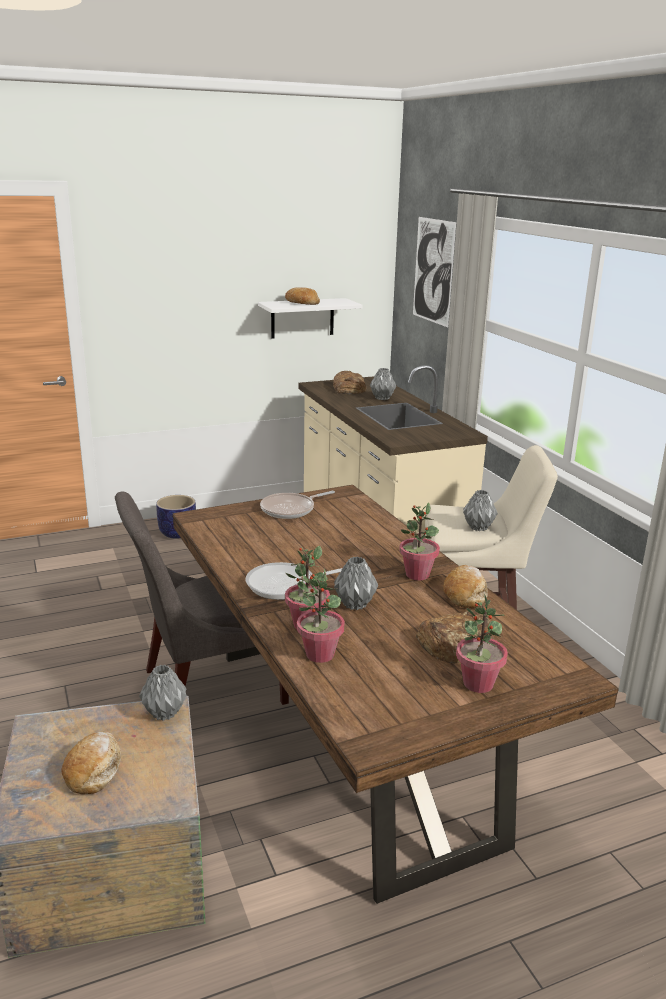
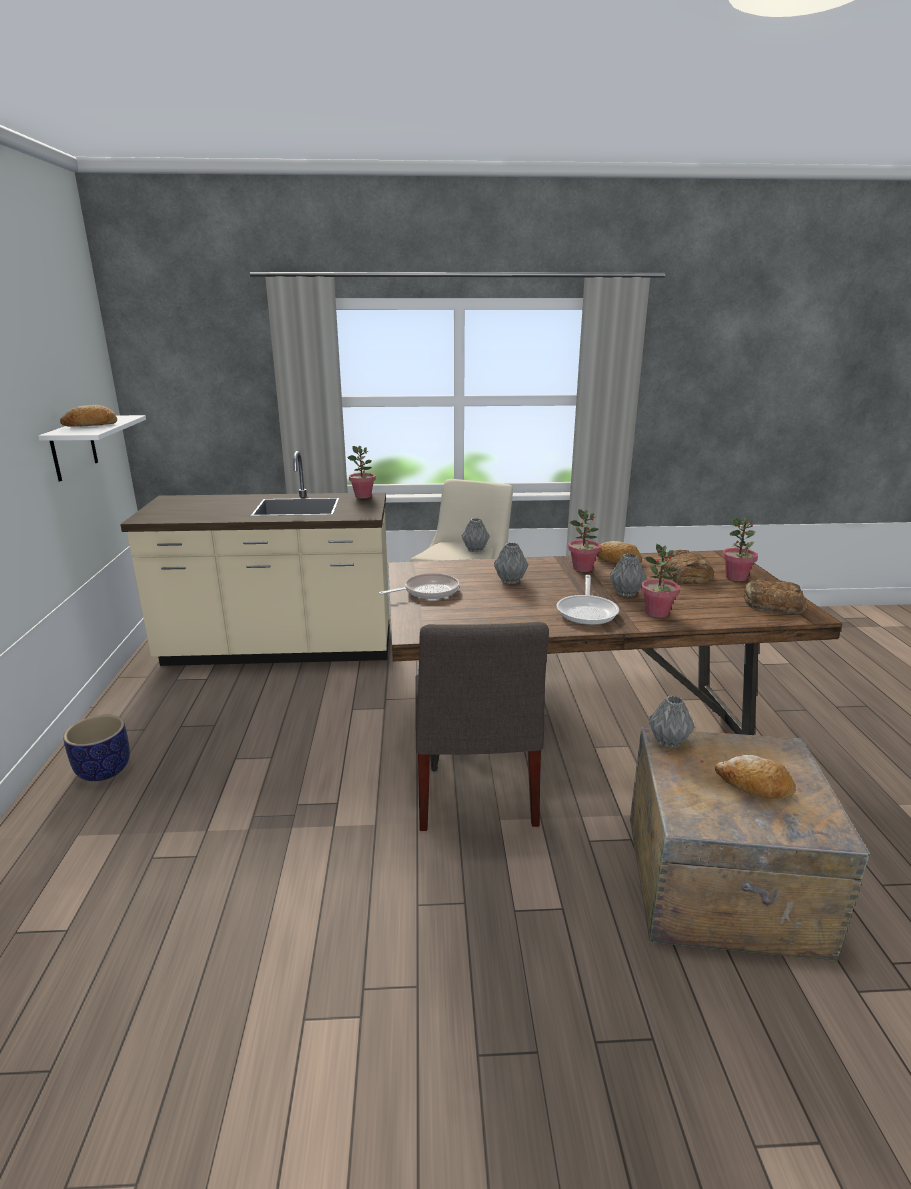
camera: 70 degrees left, 0 degrees up
(291, 509) = (428, 591): frying pan -> frying pan turned 105 degrees counterclockwise
(319, 654) = (702, 614): potted plant -> potted plant (363, 496)
(348, 389) = (183, 510): bread -> bread (772, 604)
(382, 398) = (237, 503): grey vase -> grey vase (510, 580)
(433, 271) = (206, 365): picture -> none

